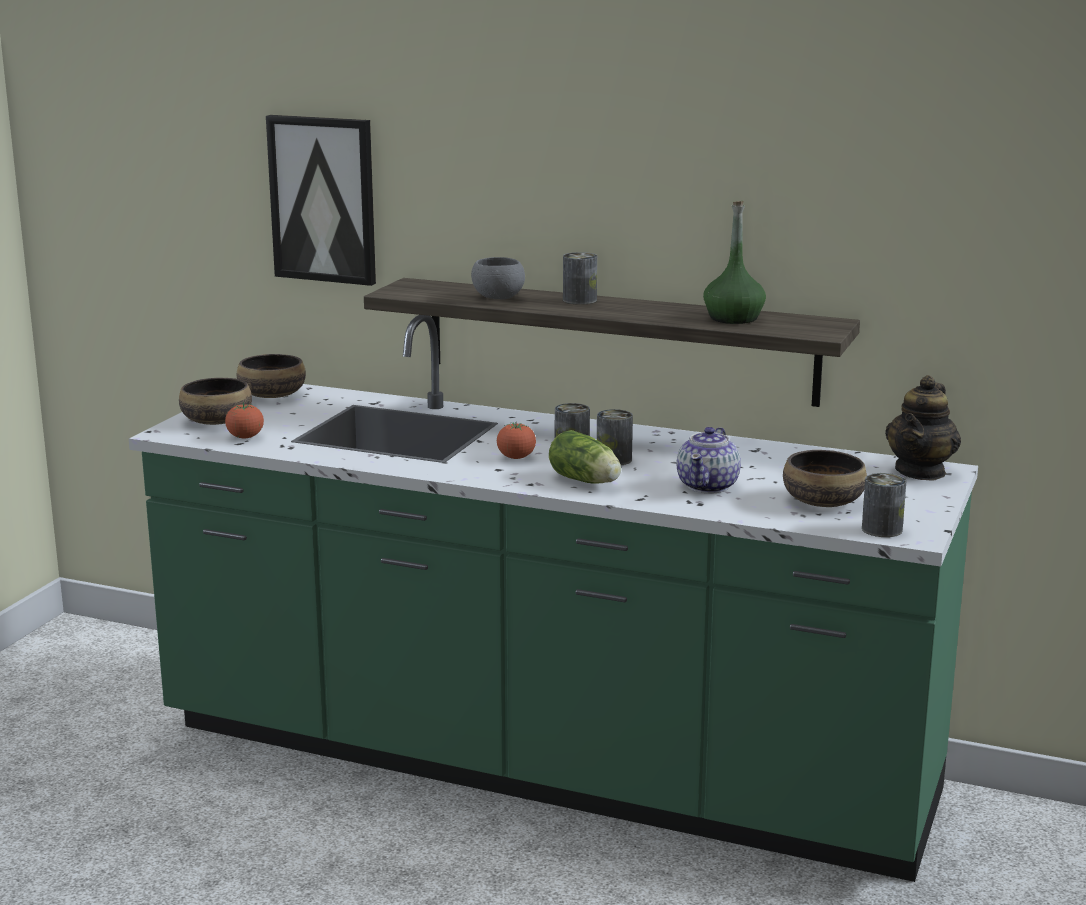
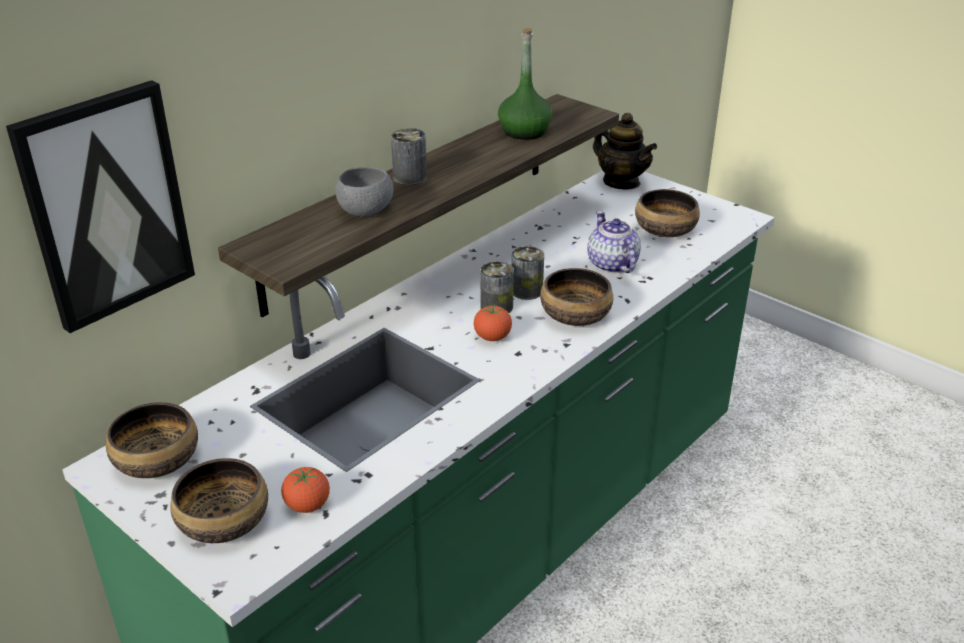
camera: 70 degrees left, 15 degrees up
(587, 481) = (574, 315): lettuce -> bowl
(708, 486) = (612, 265): teapot -> teapot turned 150 degrees counterclockwise
(882, 529) = (728, 224): can -> none

